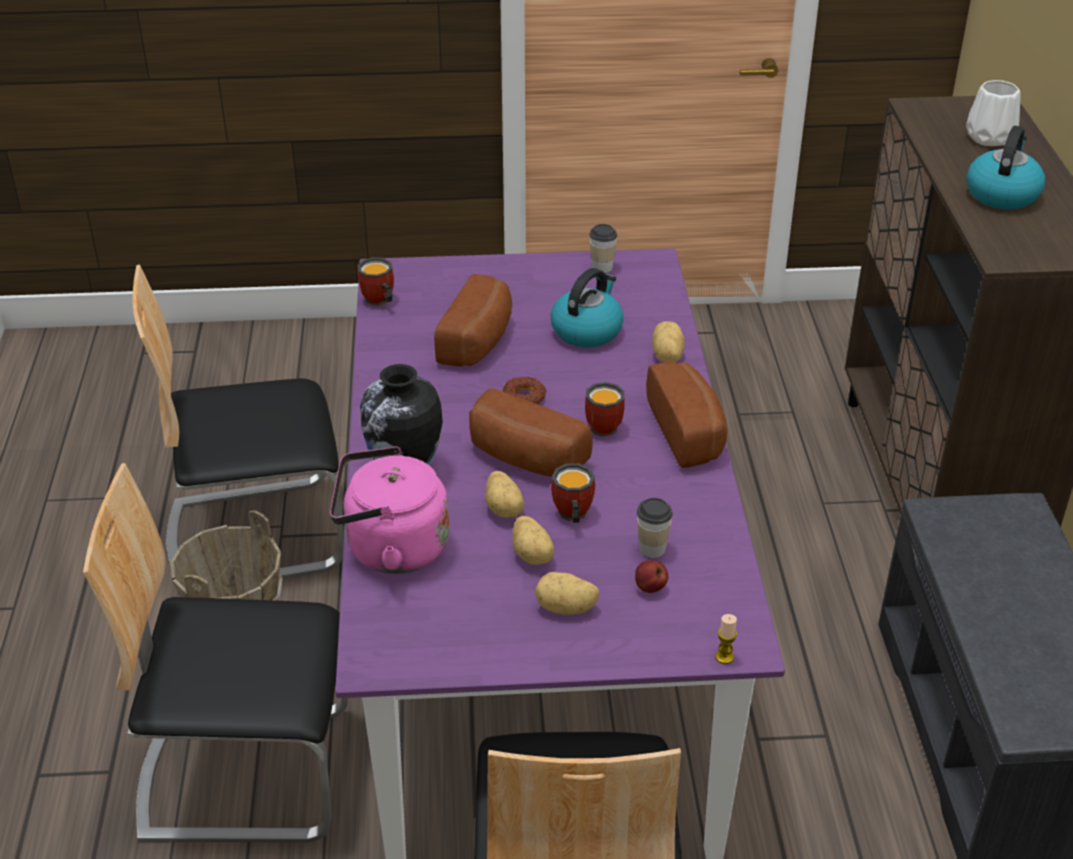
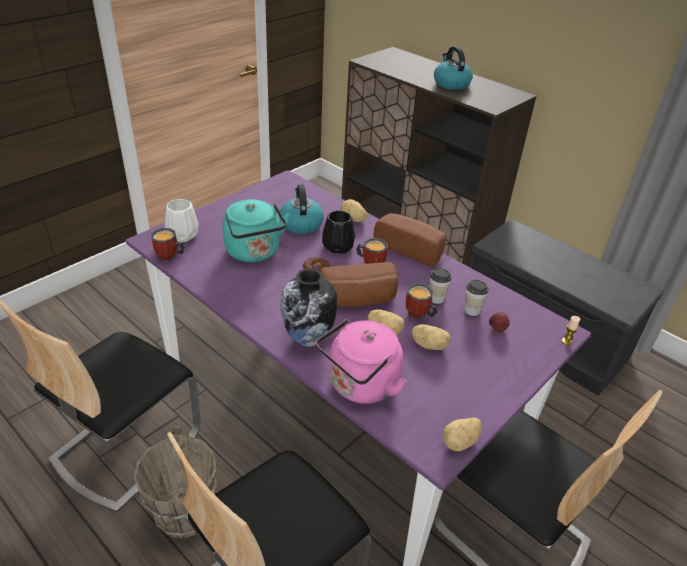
camera: 45 degrees left, 0 degrees up
(479, 341) = (255, 252): bread -> turquoise kettle
(566, 608) = (480, 362): potato -> potato (460, 442)
(594, 382) = (339, 246): none -> black vase
(602, 267) = (266, 191): cup -> cup (436, 298)
(990, 138) = (412, 64): white vase -> white vase (183, 235)

